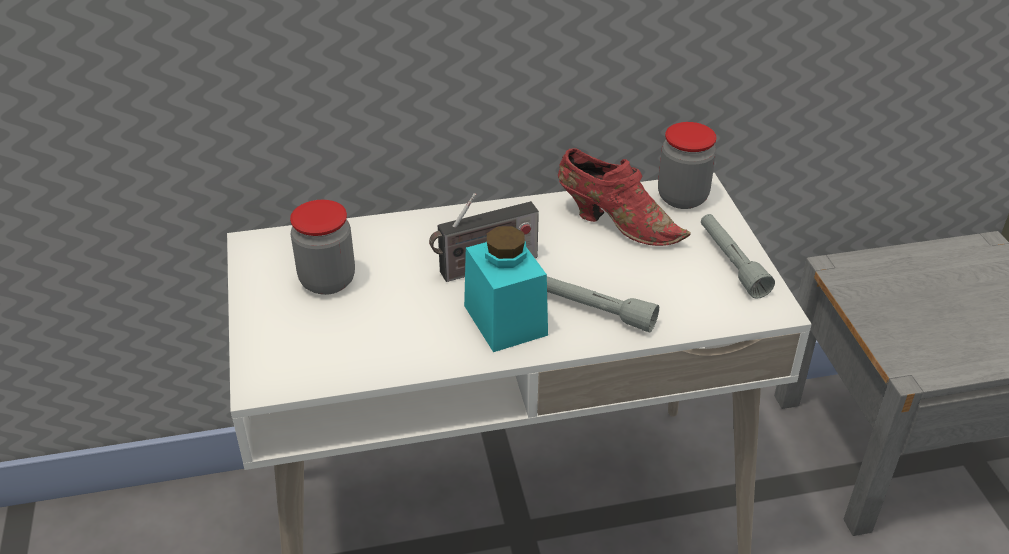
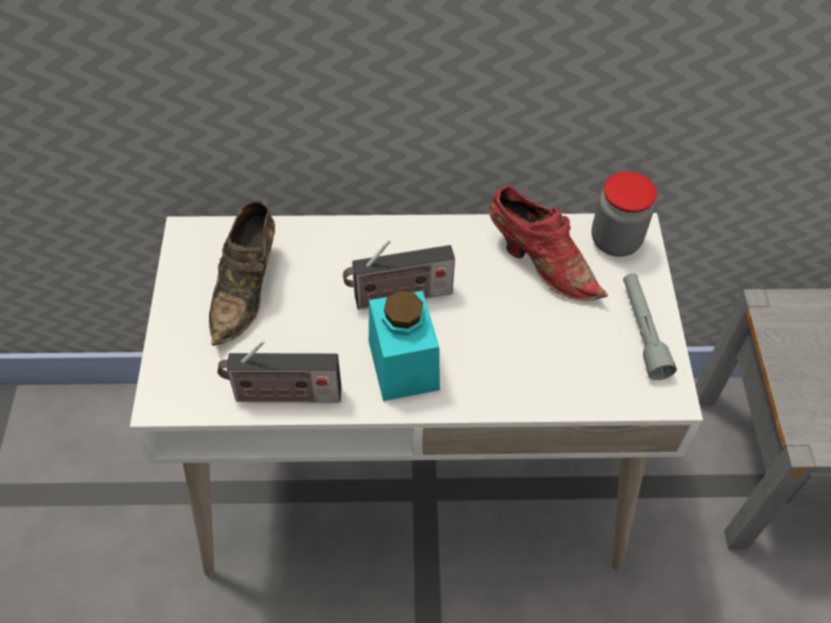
camera: 10 degrees right, 15 degrees up
(327, 281) = (247, 289): jar -> brown shoe
(388, 362) = (283, 395): none -> radio
(596, 311) = (493, 368): grey flashlight -> none

